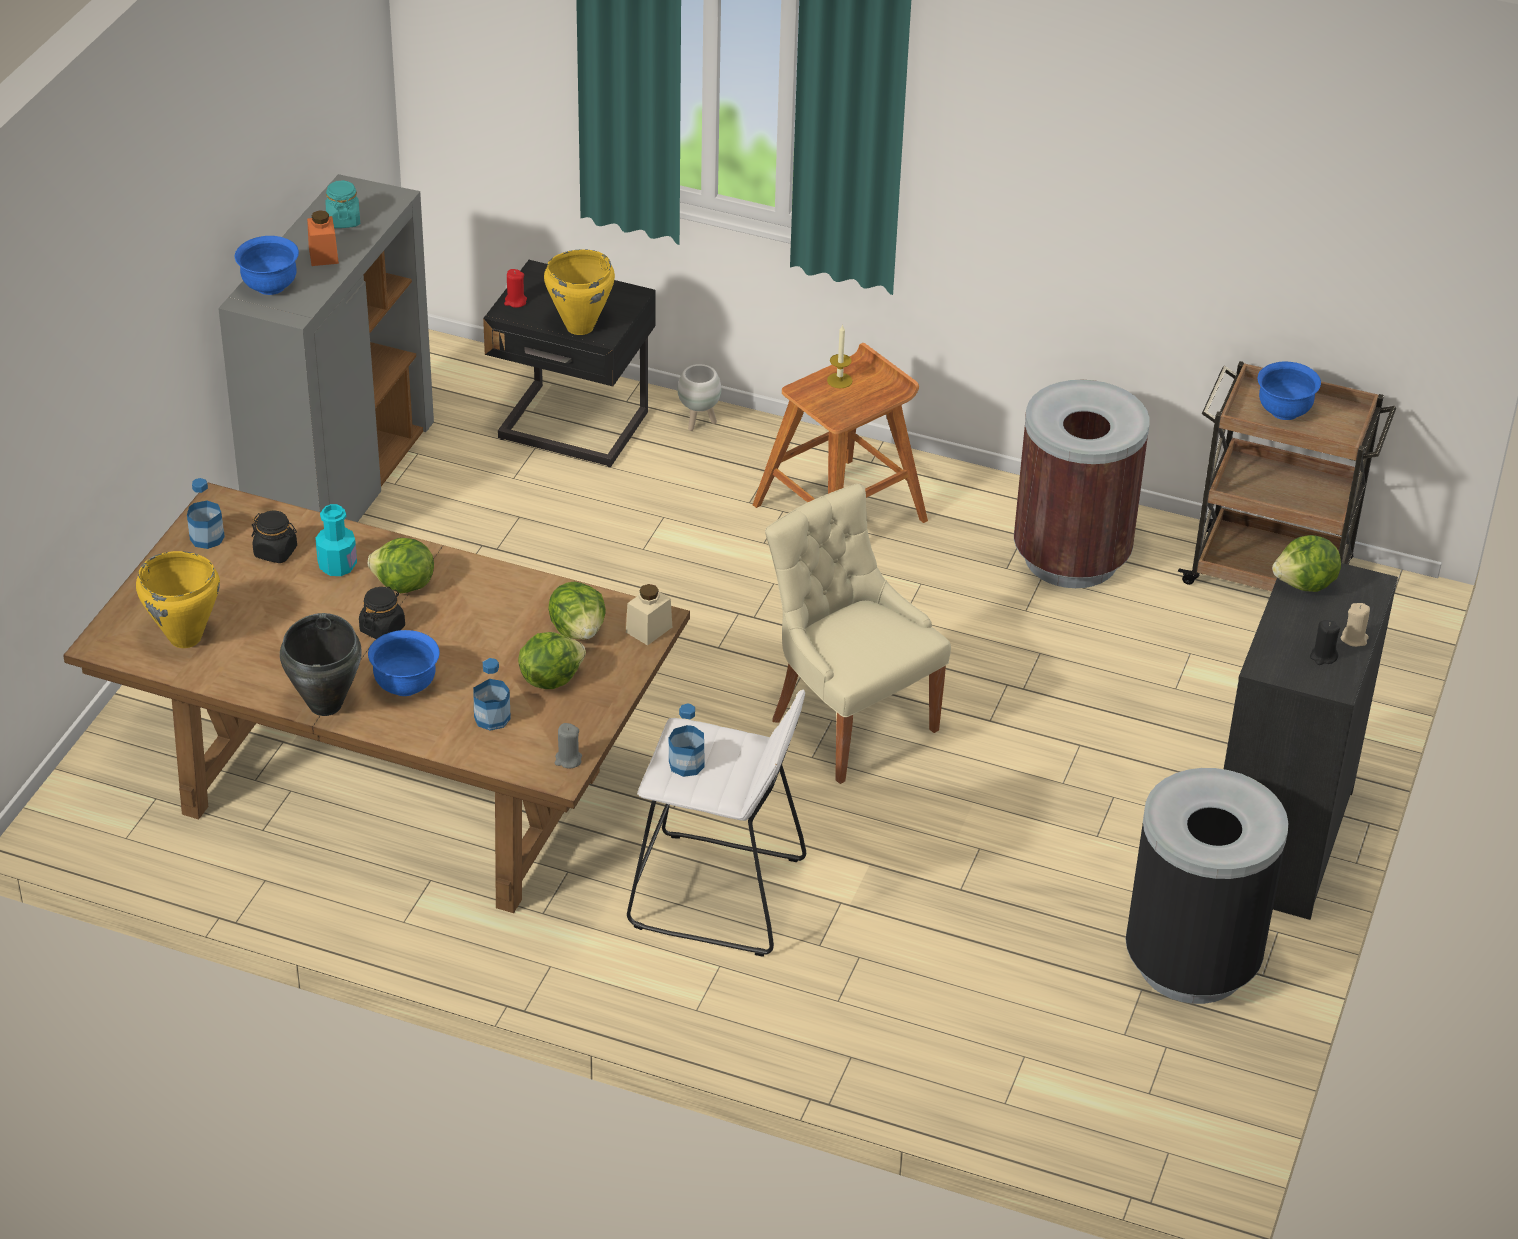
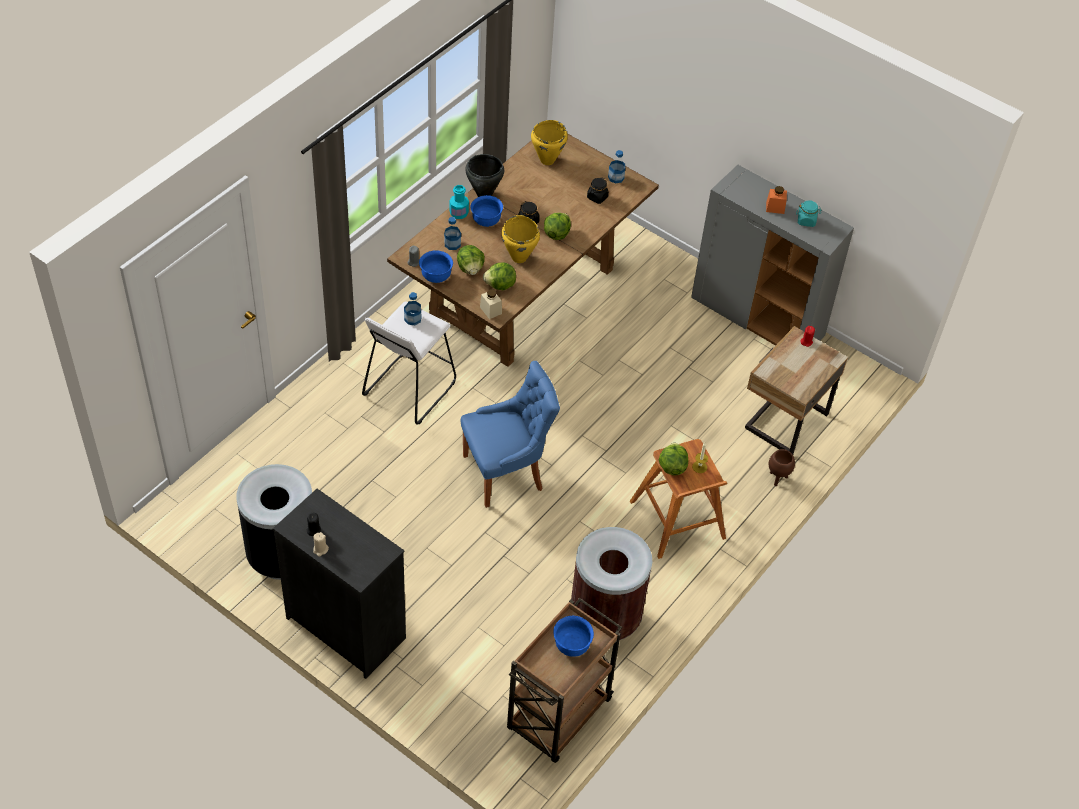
camera: 105 degrees right, 10 degrees up
(269, 286) = (751, 184): blue bowl -> blue bowl (436, 277)
(337, 565) = (579, 215): turquoise bottle -> turquoise bottle (459, 213)
(572, 429) = (783, 421): black nightstand -> beige nightstand
(579, 327) = (775, 362): yellow cooking pot -> yellow cooking pot (519, 257)
(699, 422) = (777, 478): white planter -> brown planter
(849, 722) = (506, 472): beige chair -> blue chair
(1305, 585) = (372, 545): lettuce -> lettuce (672, 467)

